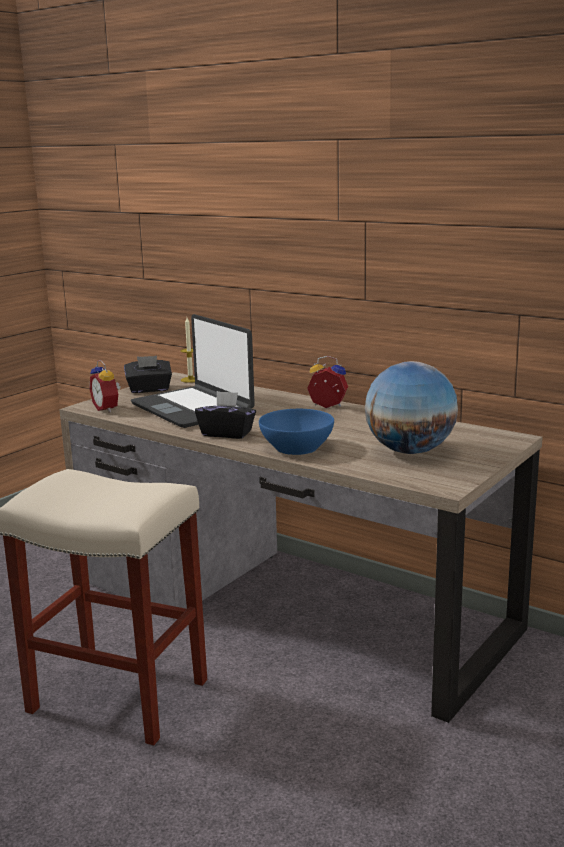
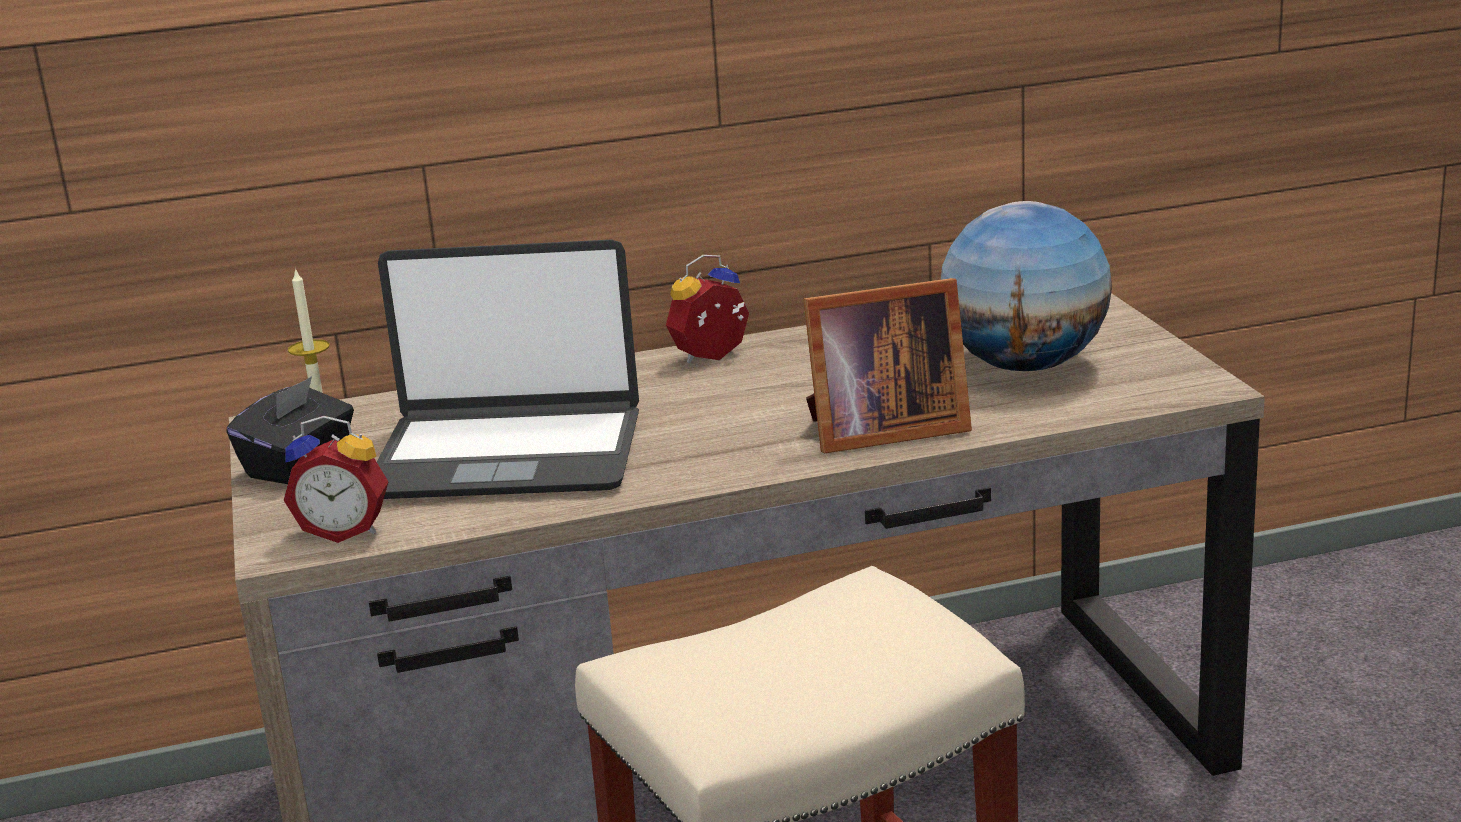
camera: 50 degrees left, 5 degrees up
(227, 433) = (710, 463): black tissue box -> none
(297, 447) = (880, 431): blue bowl -> picture frame

